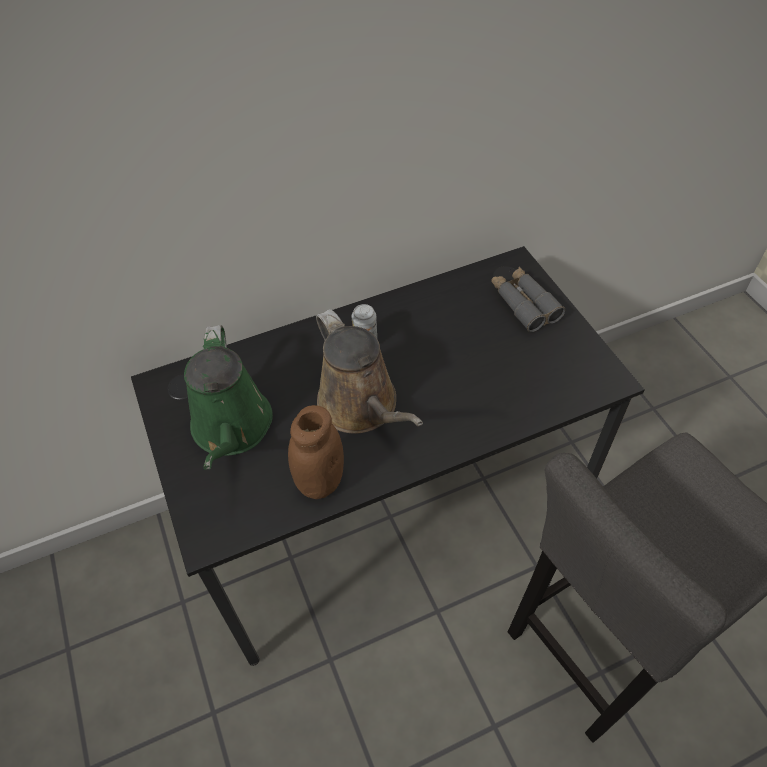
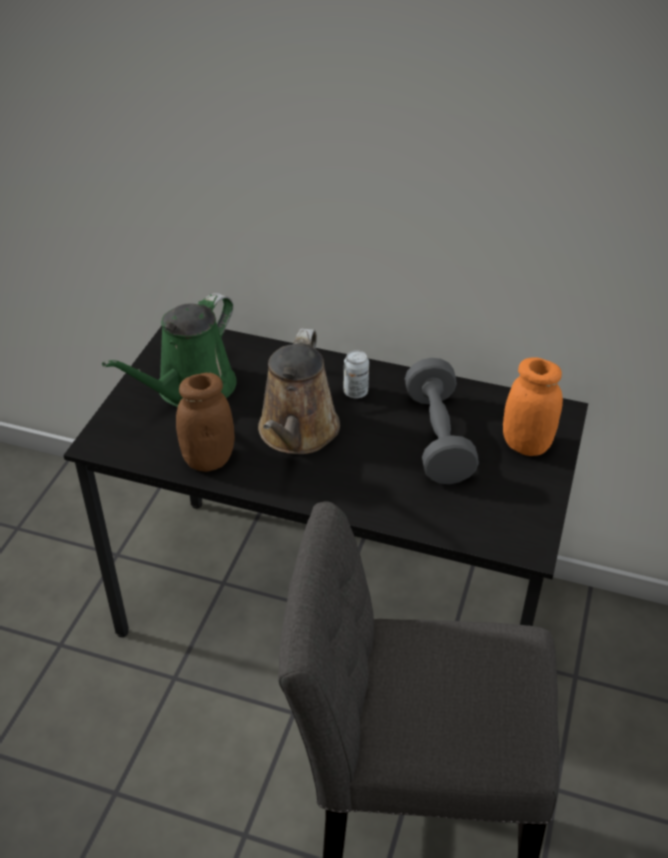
camera: 40 degrees right, 10 degrees down
(463, 339) = (438, 438): none -> grey dumbbell
(524, 304) = (526, 445): grey binoculars -> orange jar

